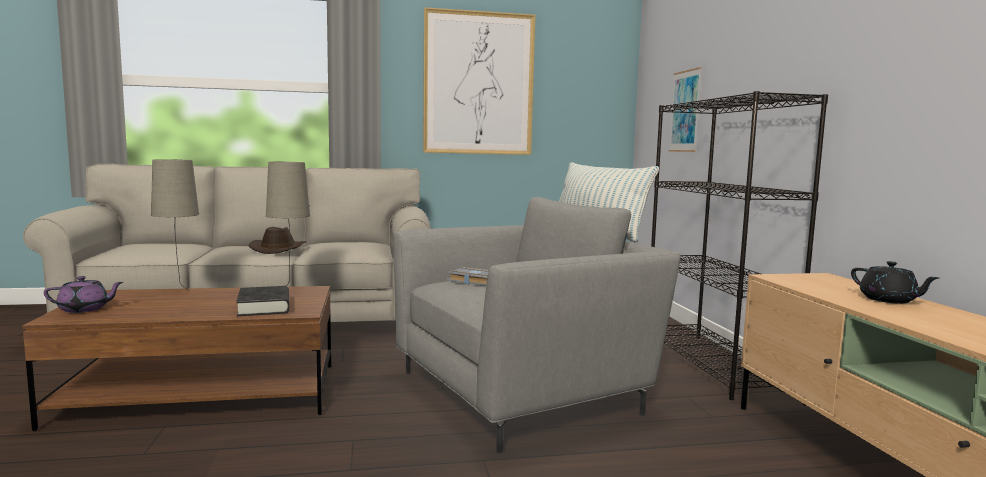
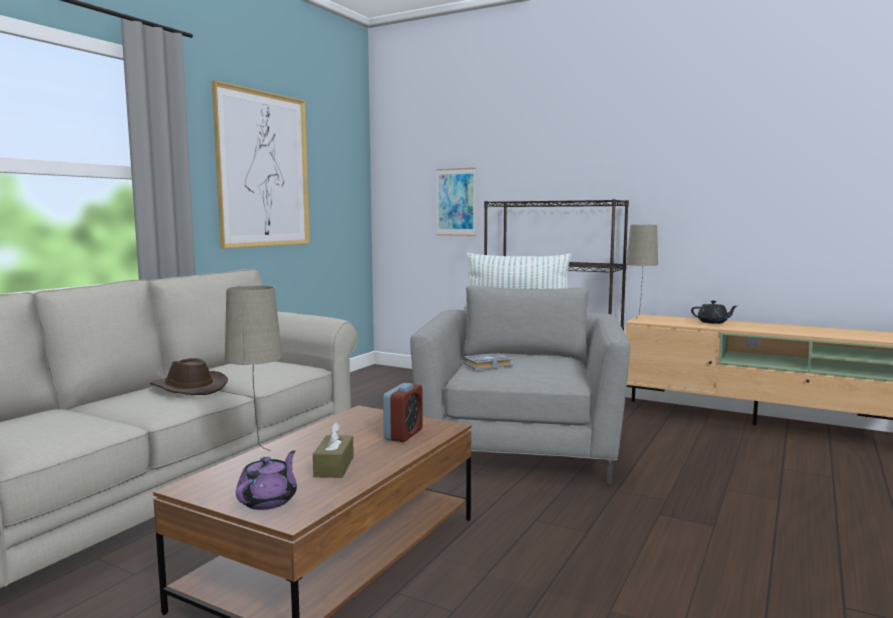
camera: 50 degrees left, 0 degrees up
(166, 307) = (334, 467): none -> brown tissue box
(264, 307) = (403, 434): black book -> alarm clock
(290, 290) = (350, 418): beige table lamp -> beige table lamp (639, 319)

